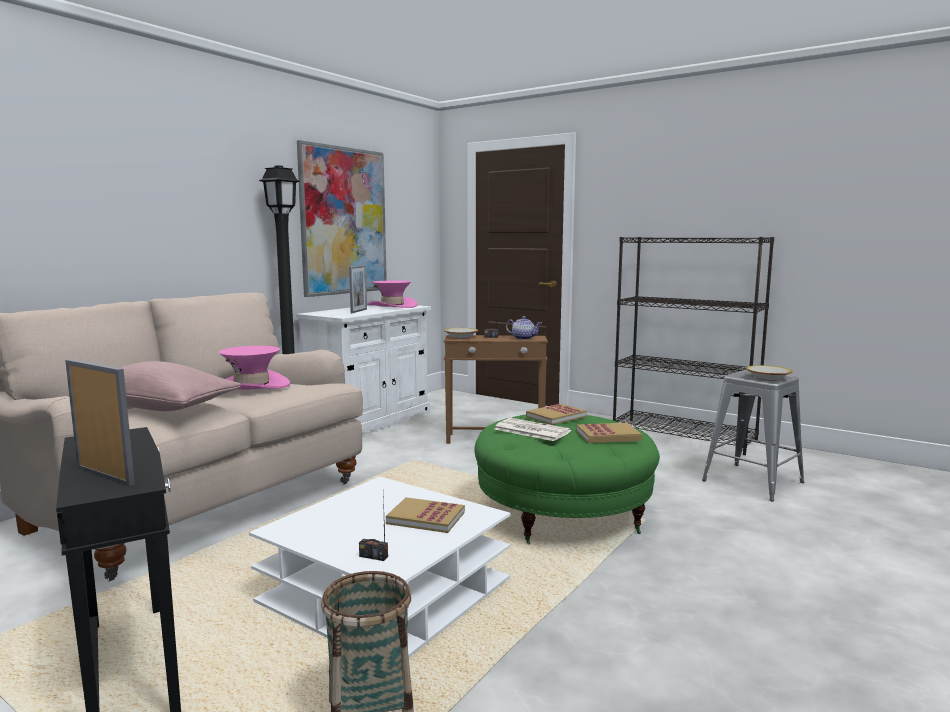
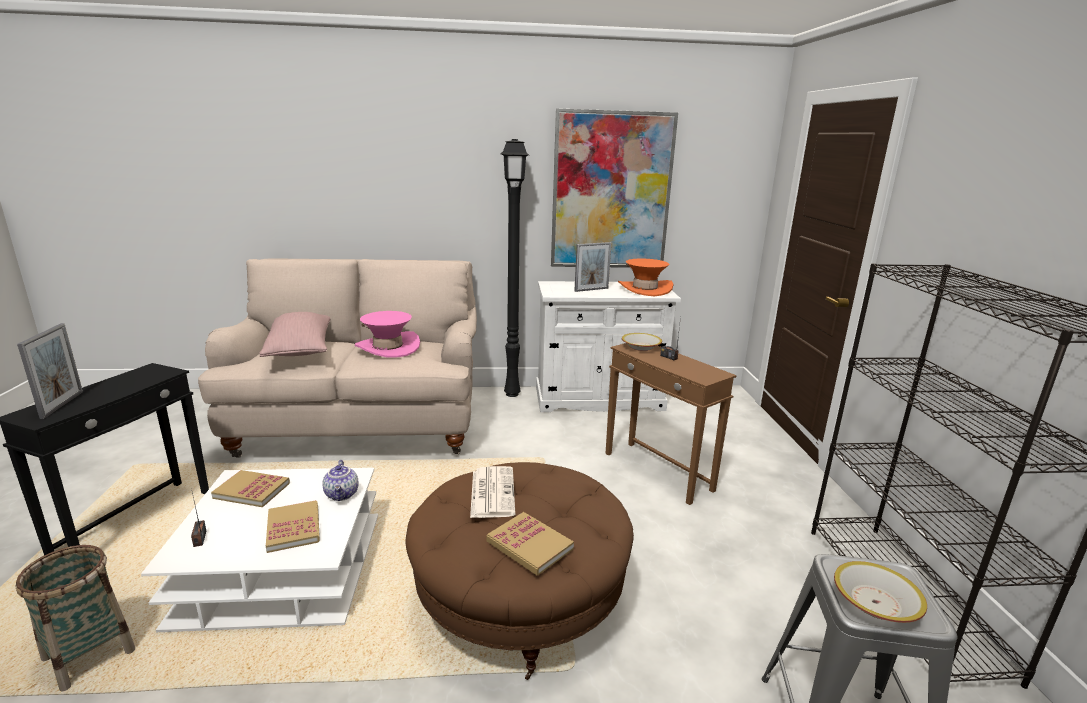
camera: 50 degrees right, 10 degrees up
(392, 306) = (645, 289): pink hat -> orange hat
(523, 338) = (694, 371): teapot -> teapot (342, 494)
(556, 416) = (562, 488): book -> book (252, 490)
(563, 514) = (520, 598): green ottoman -> brown ottoman

